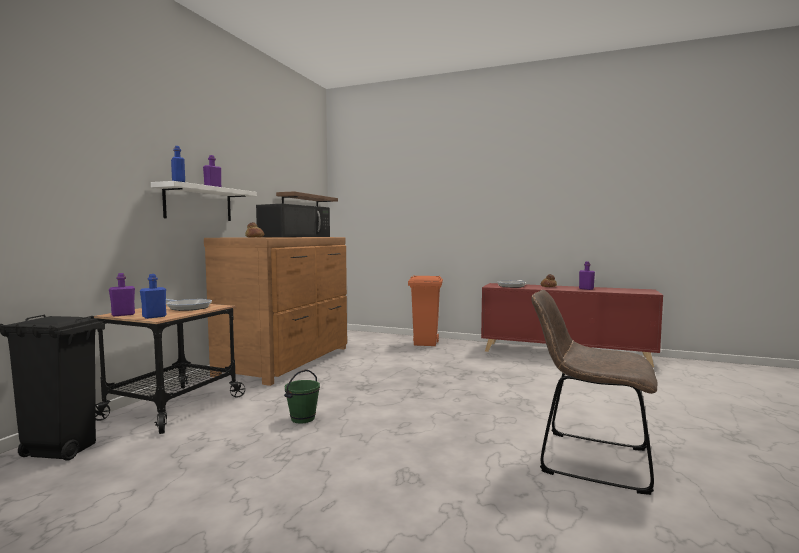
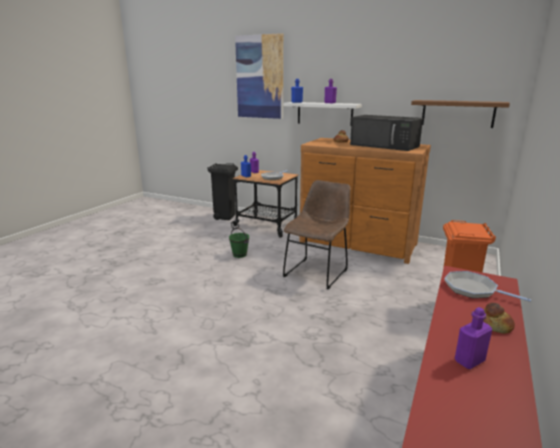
camera: 95 degrees right, 15 degrees up
(87, 128) = (260, 77): none -> picture
(587, 459) = (128, 345): brown chair -> brown chair (317, 272)

